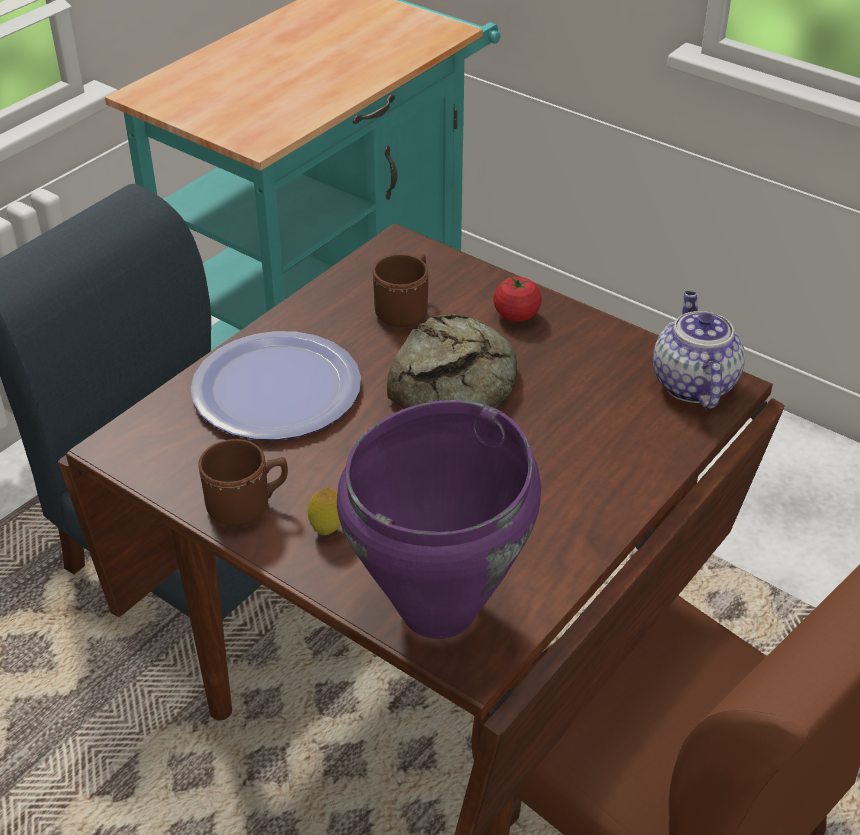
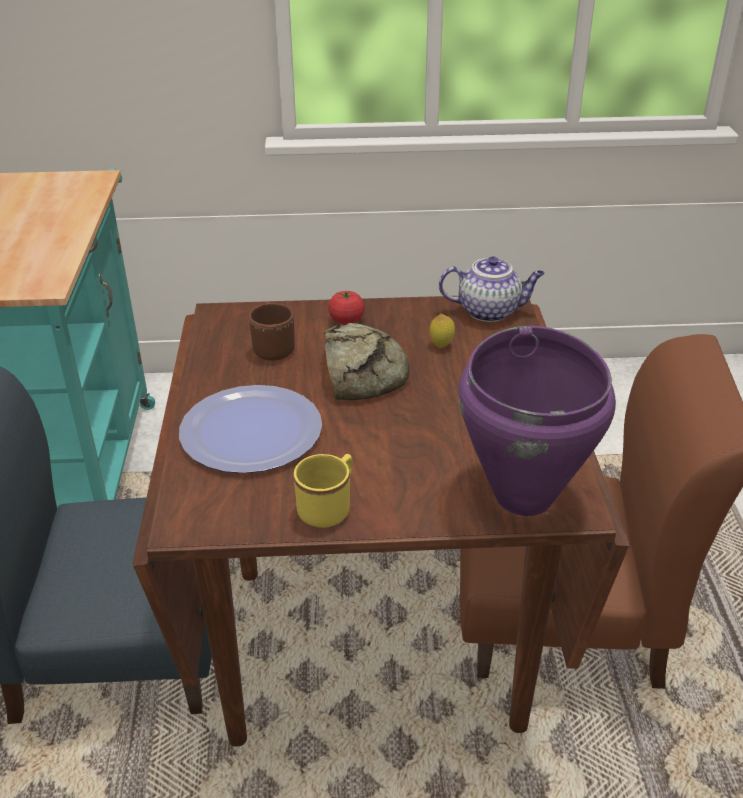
camera: 40 degrees left, 5 degrees down
(248, 505) = (329, 507): brown mug -> yellow mug
(328, 530) = (399, 492): lemon -> lemon (441, 345)
(692, 383) = (490, 311): teapot -> teapot turned 135 degrees clockwise

